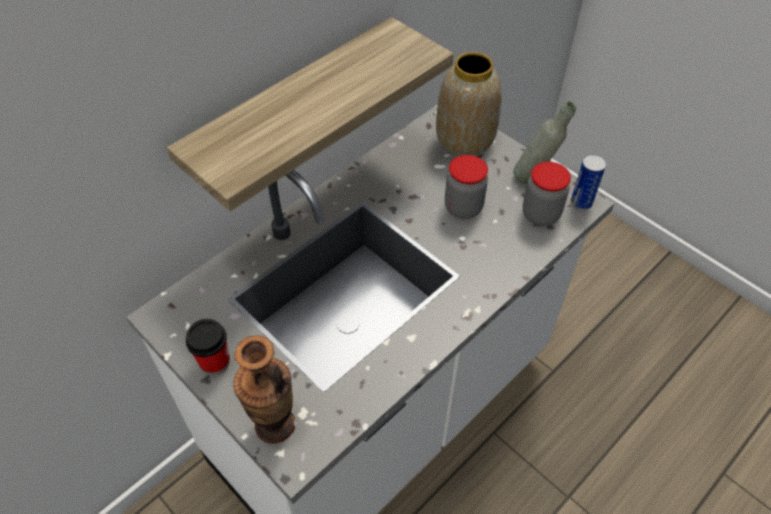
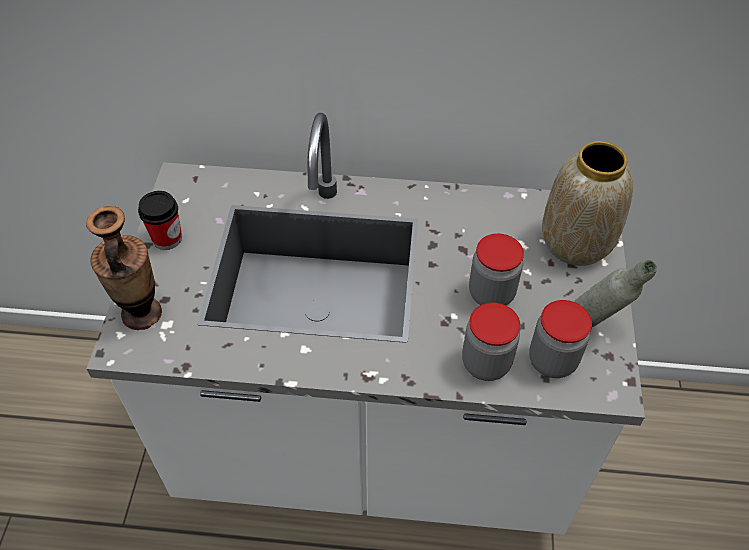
camera: 50 degrees right, 0 degrees up
(294, 116) = (395, 91): shelf -> none
(513, 247) = (486, 363): none -> jar
(581, 203) = (608, 386): can -> none

